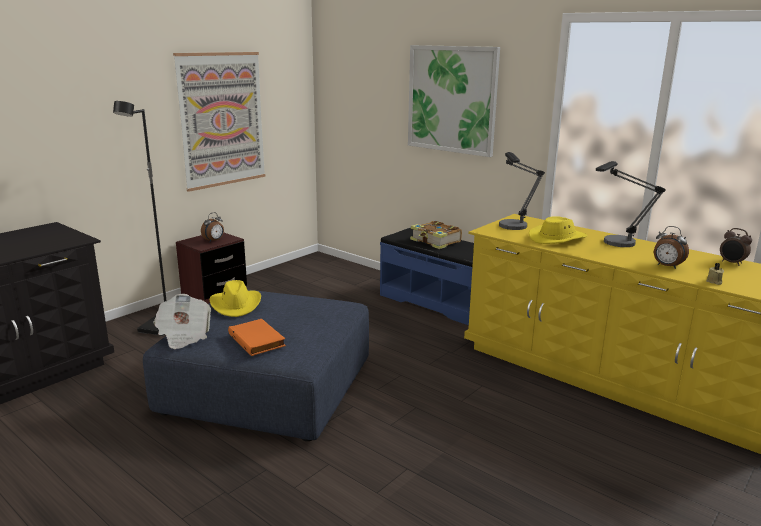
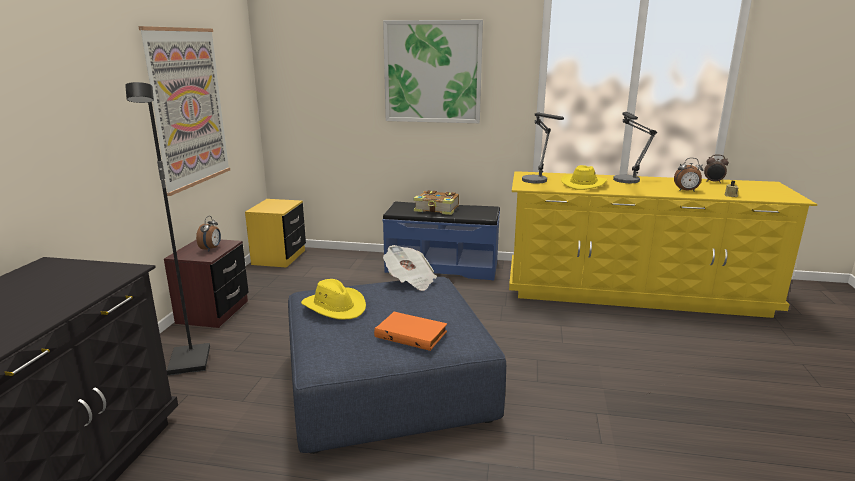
camera: 30 degrees left, 0 degrees up
(184, 335) = (325, 352): newspaper -> newspaper (410, 280)
(310, 263) = (279, 257): none -> yellow nightstand

